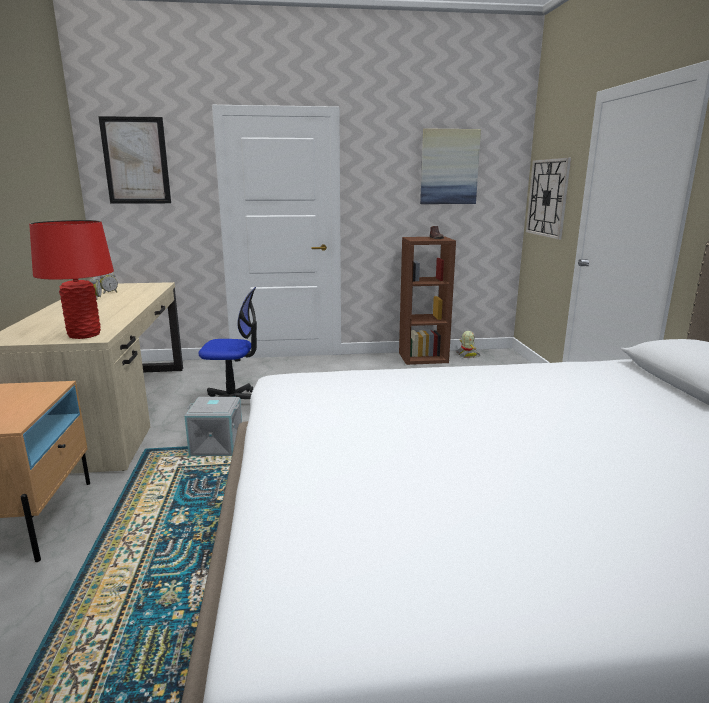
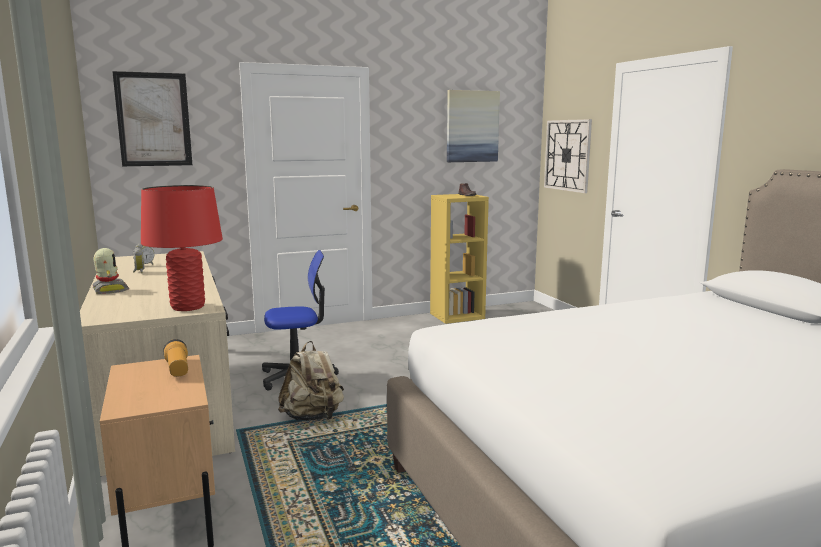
camera: 15 degrees left, 5 degrees down
(40, 393) = (177, 369): none -> flashlight
(217, 445) = (313, 417): grey storage box -> beige backpack
(423, 357) = (457, 316): brown bookcase -> yellow bookcase
(467, 355) = (497, 310): toy robot -> toy robot (109, 290)

